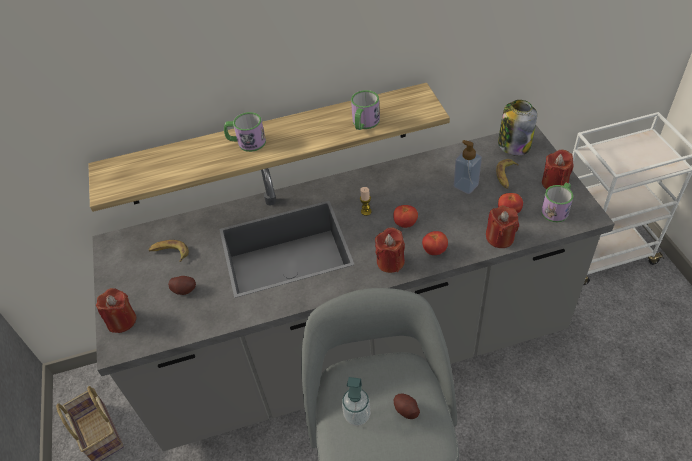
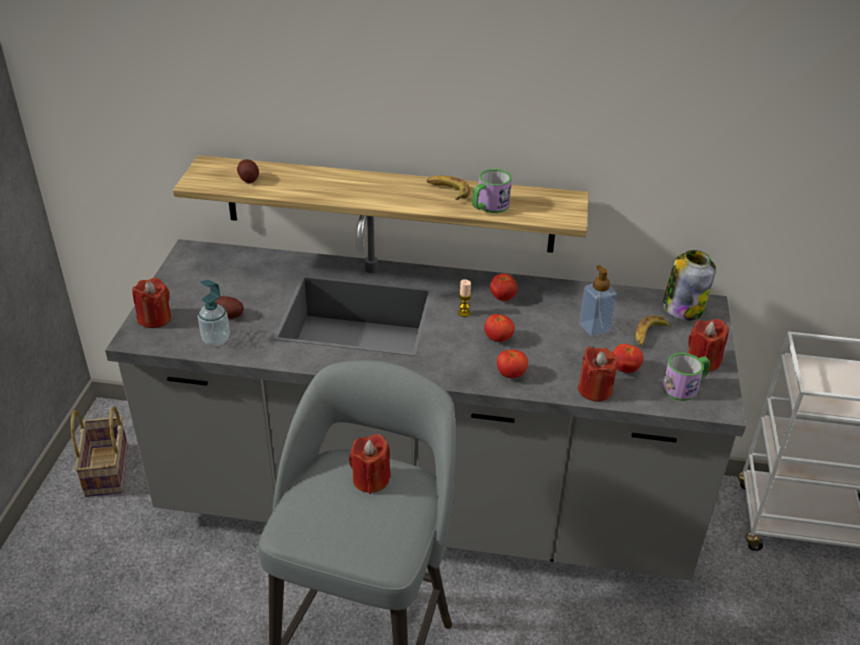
camera: 20 degrees right, 10 degrees down
(169, 253) = (239, 278): banana -> banana (448, 191)
(246, 142) = (356, 185): mug -> none
(357, 415) = (328, 500): soap dispenser -> soap dispenser (216, 339)
(385, 187) = (502, 297): none -> tomato
(390, 262) = (455, 367): red candle -> red candle (371, 479)
(406, 410) = (382, 516): potato -> potato (248, 178)

